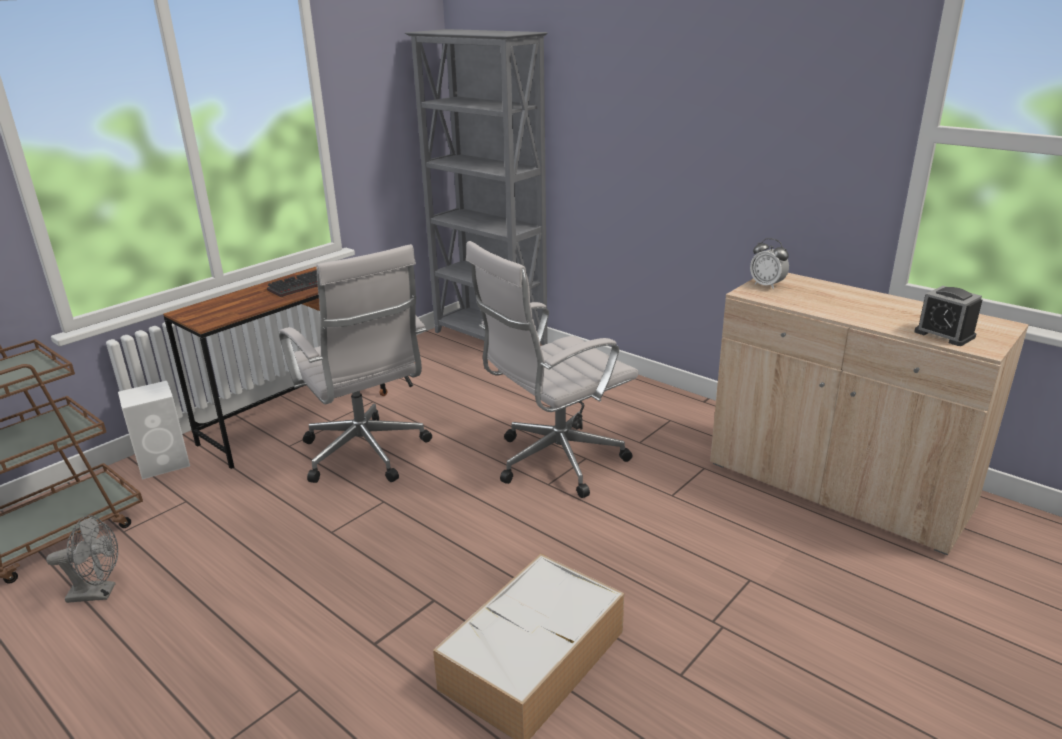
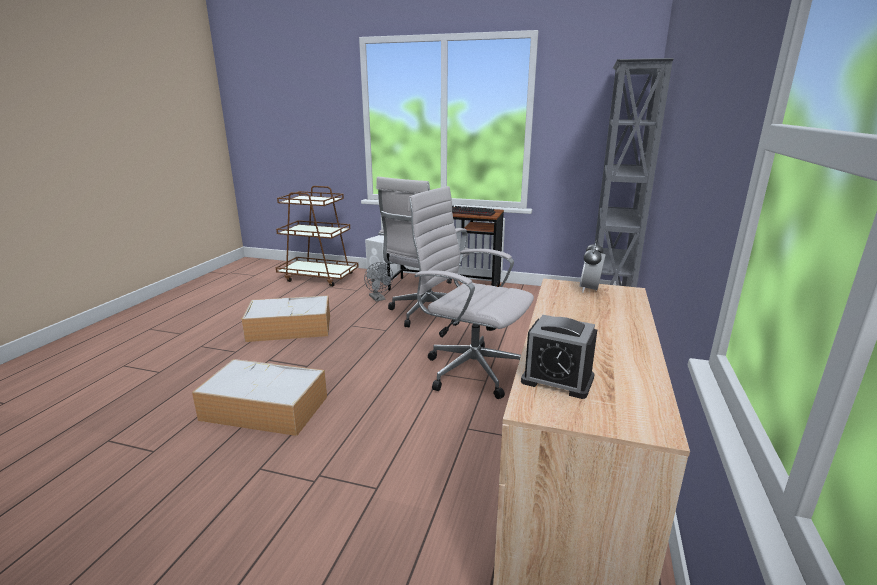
camera: 65 degrees right, 5 degrees down
(99, 593) = (287, 296): grey fan -> grey fan (378, 299)
(268, 603) = (291, 328): none -> storage box
(944, 334) = (557, 380): alarm clock -> alarm clock turned 90 degrees counterclockwise

